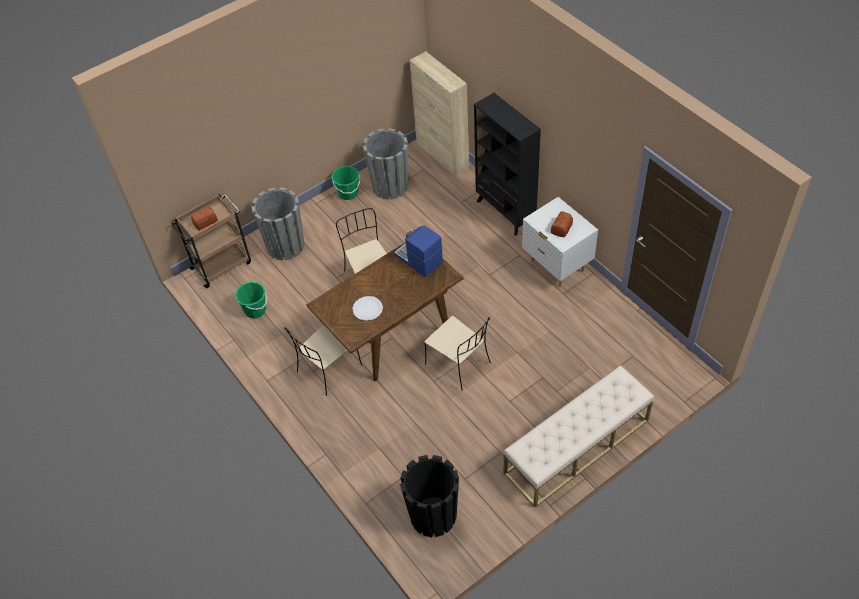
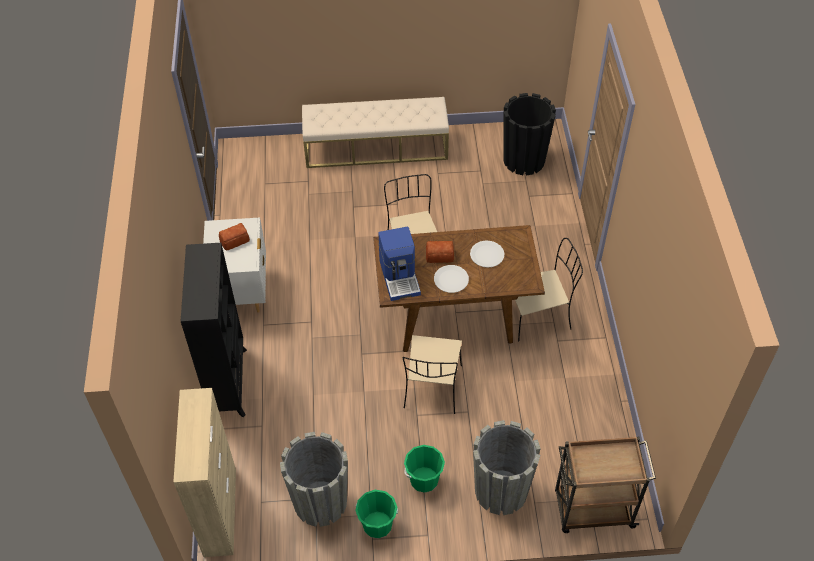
camera: 150 degrees left, 0 degrees up
(206, 221) = (608, 458): bread -> bread (439, 255)
(255, 310) = (580, 423): green bucket -> green bucket (424, 479)
(381, 277) = (451, 279): none -> white plate

